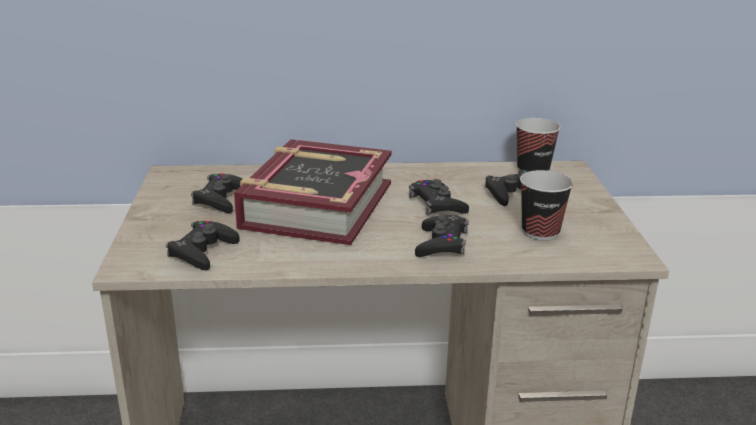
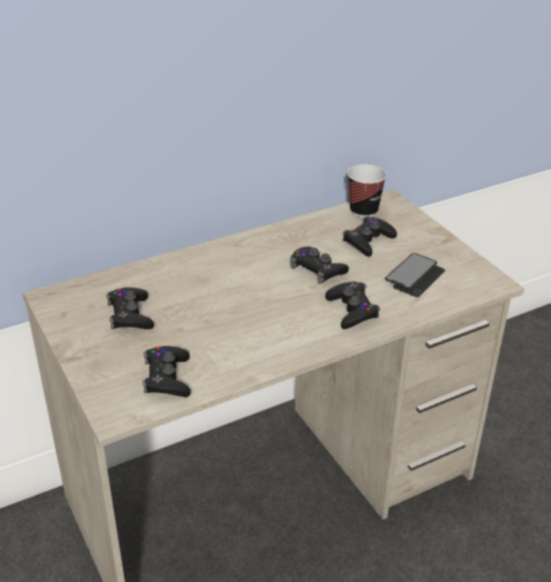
camera: 25 degrees left, 10 degrees up
(316, 205) = (219, 298): book -> none
(540, 232) = (415, 276): cup -> phone

